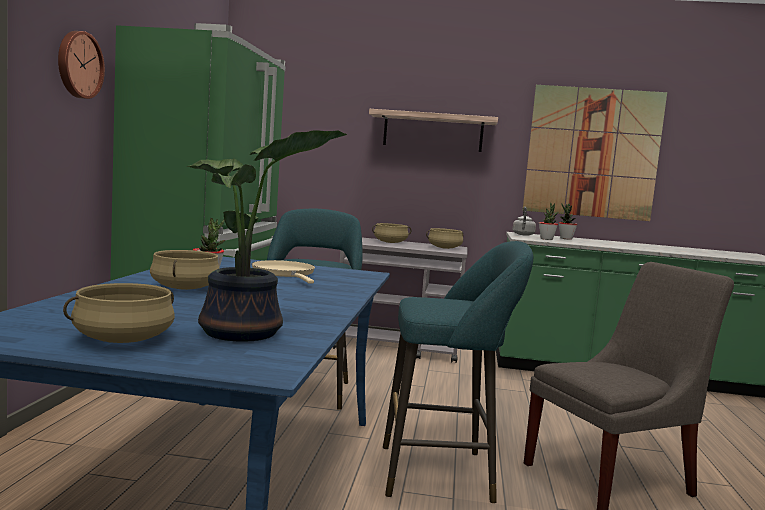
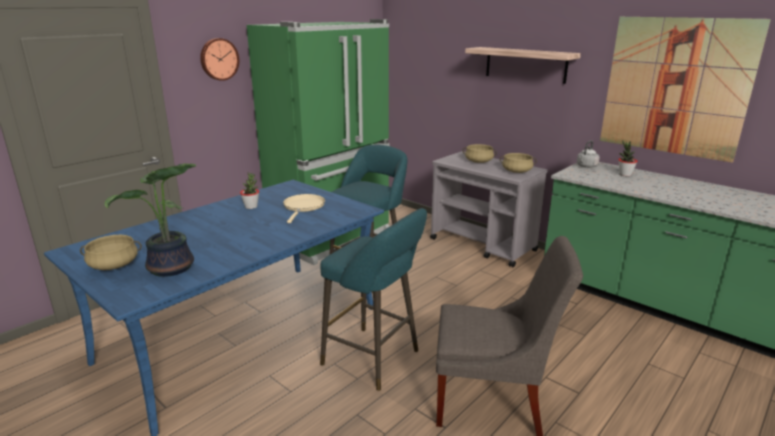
camera: 35 degrees right, 15 degrees up
(184, 288) = (216, 220): beige cooking pot -> none
(546, 239) = (593, 176): potted plant -> none

